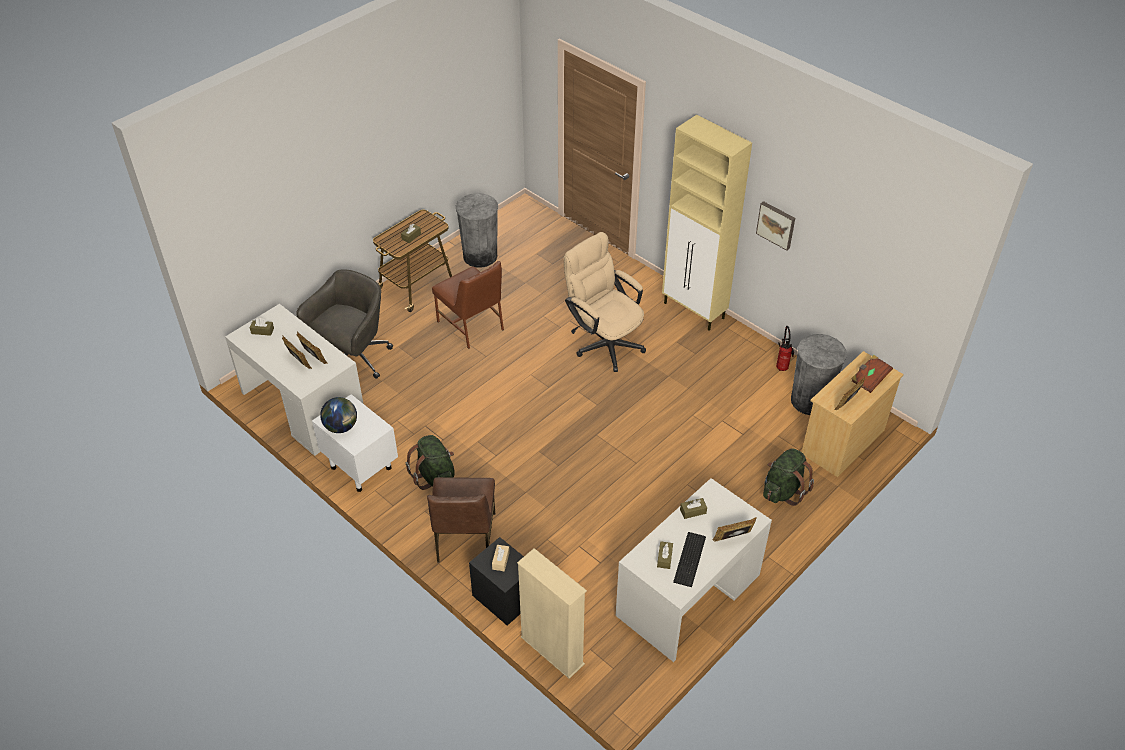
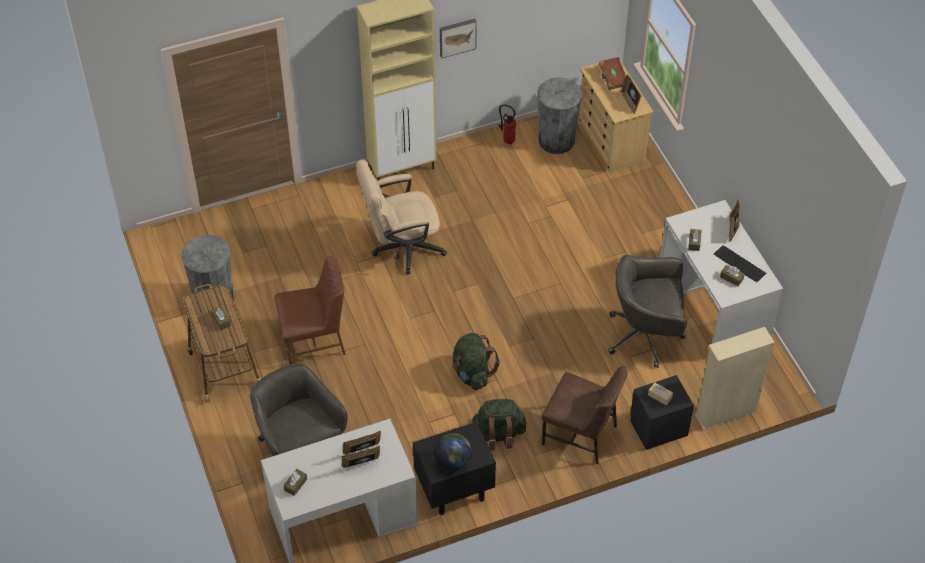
camera: 65 degrees left, 5 degrees up
(360, 467) = (453, 490): white nightstand -> black nightstand
(612, 550) = (646, 336): none -> grey office chair
(783, 491) = (641, 201): green backpack -> green backpack (472, 373)

